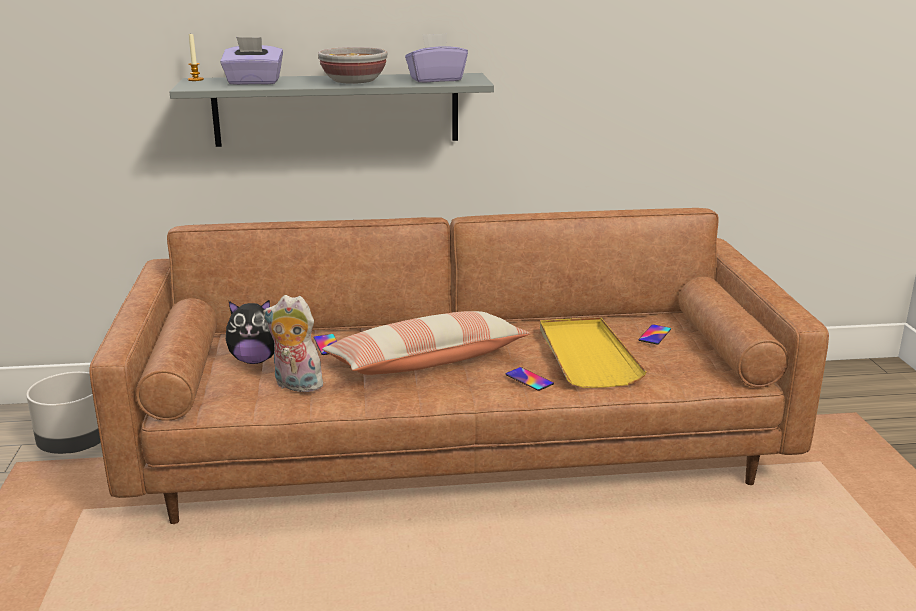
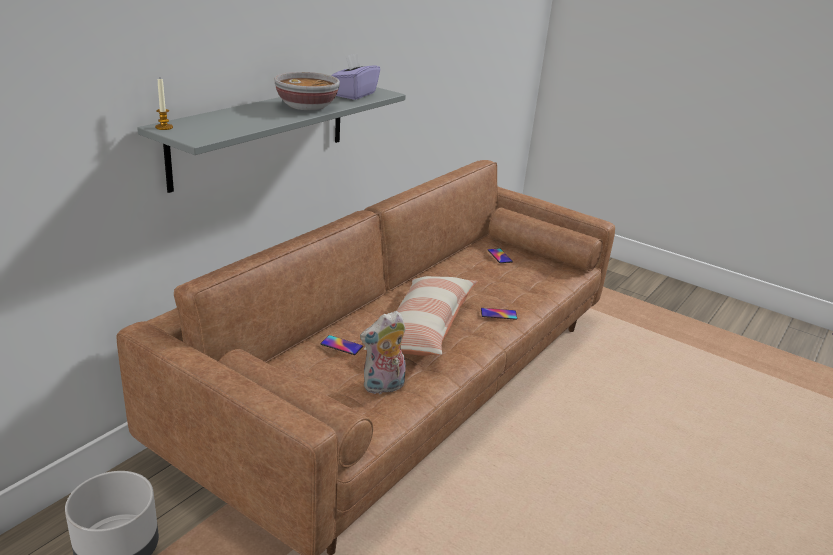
camera: 50 degrees left, 5 degrees up
(253, 82) = (231, 122): purple tissue box -> none
(255, 360) = (315, 382): plush toy -> none
(586, 355) = (495, 284): yellow tray -> none

